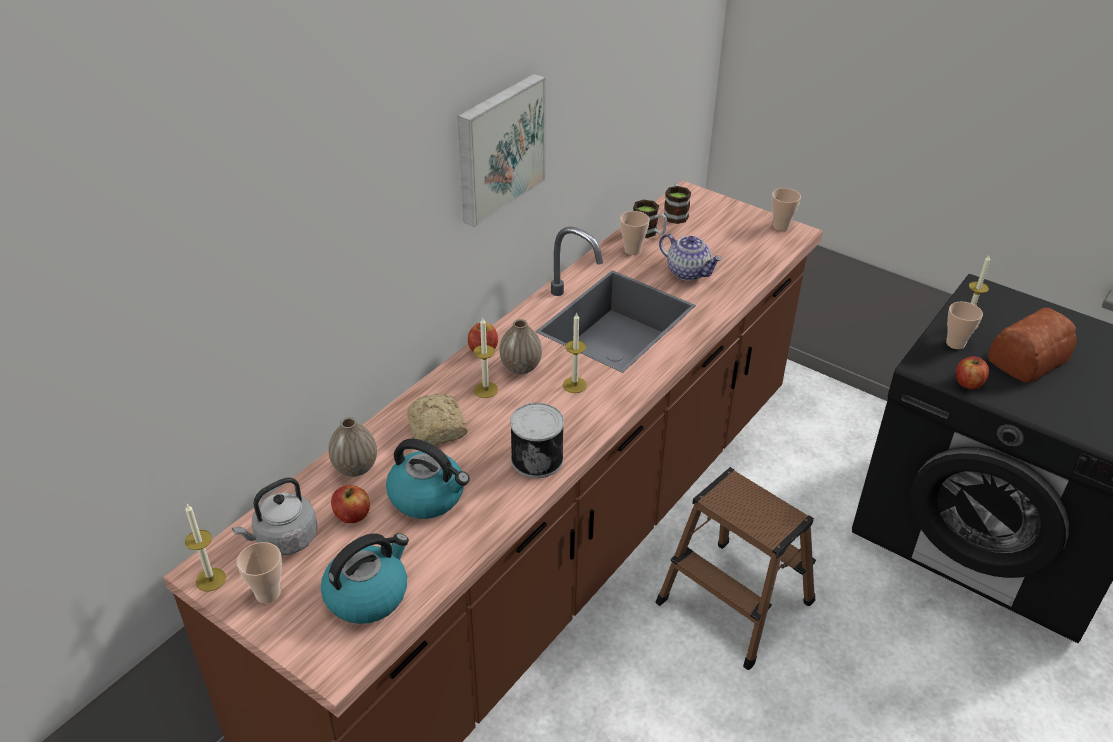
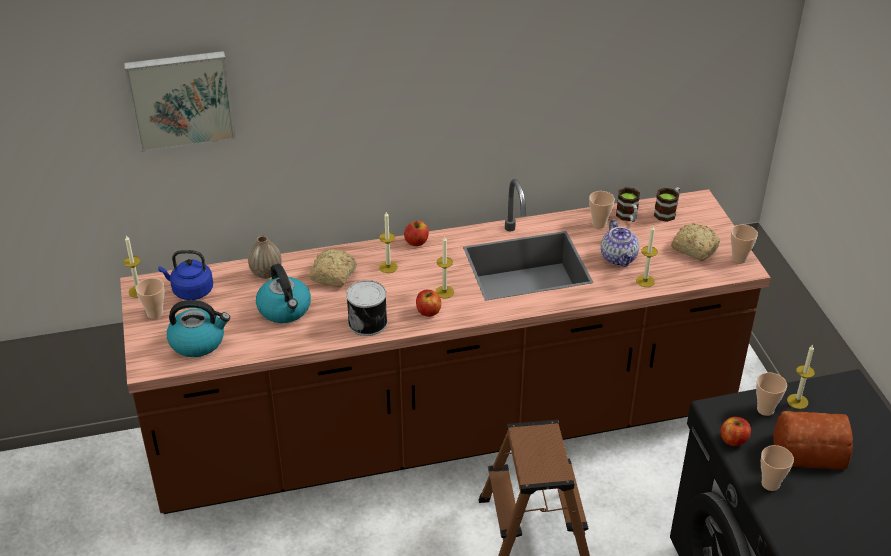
camera: 40 degrees right, 0 degrees up
(284, 540) = (190, 291): grey kettle -> blue kettle
(352, 515) = (236, 297): apple -> apple (428, 311)
(498, 148) = (463, 99): picture -> picture (181, 99)
(521, 367) = (425, 264): vase -> none
(735, 234) = (694, 248): none -> bread
(735, 282) = (645, 281): none -> candle
(1040, 404) = (770, 484): none -> cup

